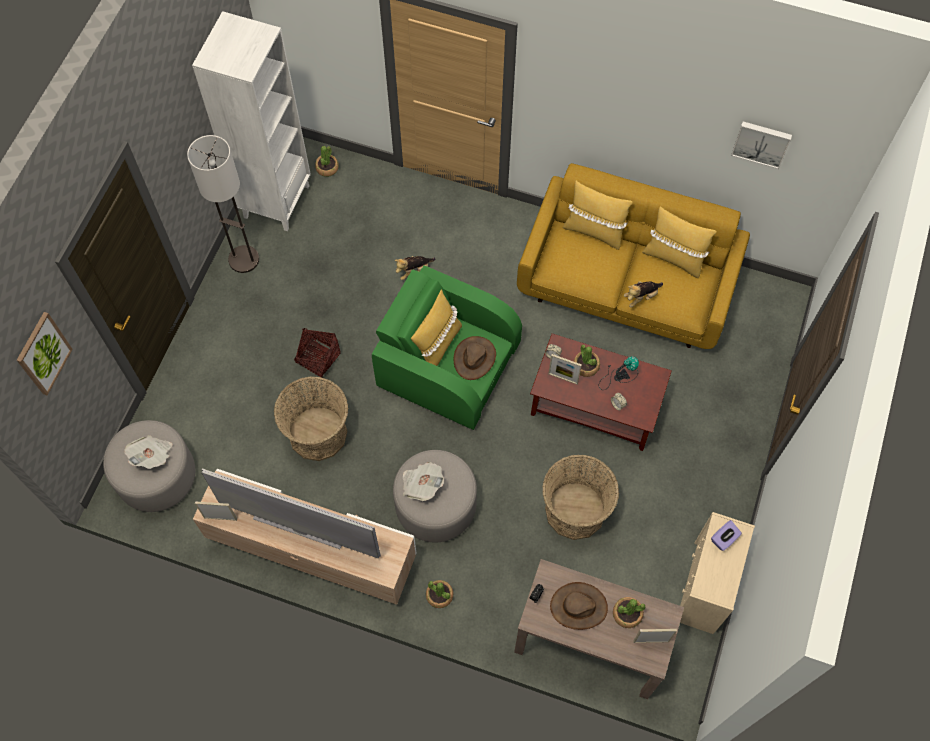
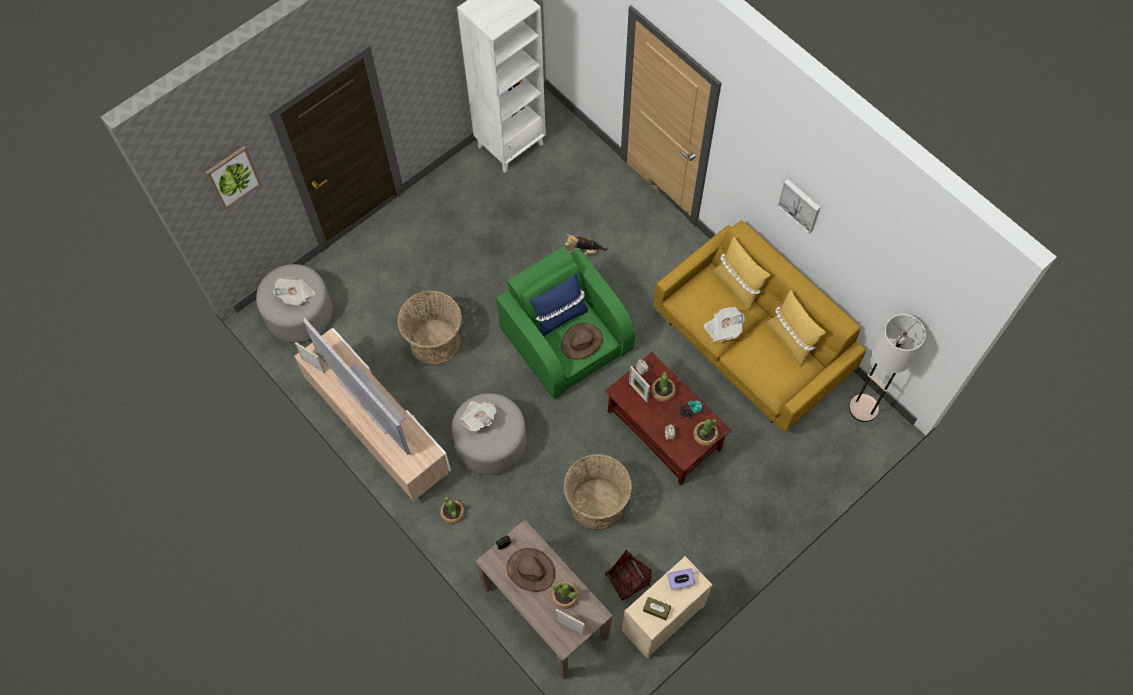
camera: 30 degrees right, 0 degrees up
(244, 259) = (459, 179): floor lamp -> floor lamp (863, 408)
(318, 358) = (469, 284): basket -> basket (627, 579)
(327, 168) = (565, 136): potted plant -> potted plant (705, 435)
(437, 345) = (559, 317): yellow pillow -> blue pillow
(605, 278) = (723, 329): none -> newspaper
(641, 297) = (743, 358): plush toy -> none
(719, 578) = (656, 609): none -> brown tissue box
(761, 143) = (884, 273): picture -> picture (800, 205)

